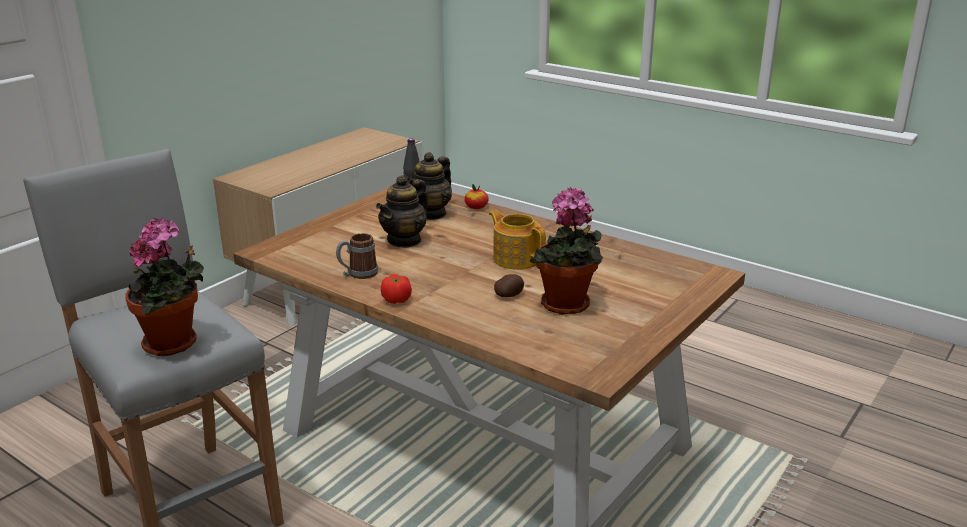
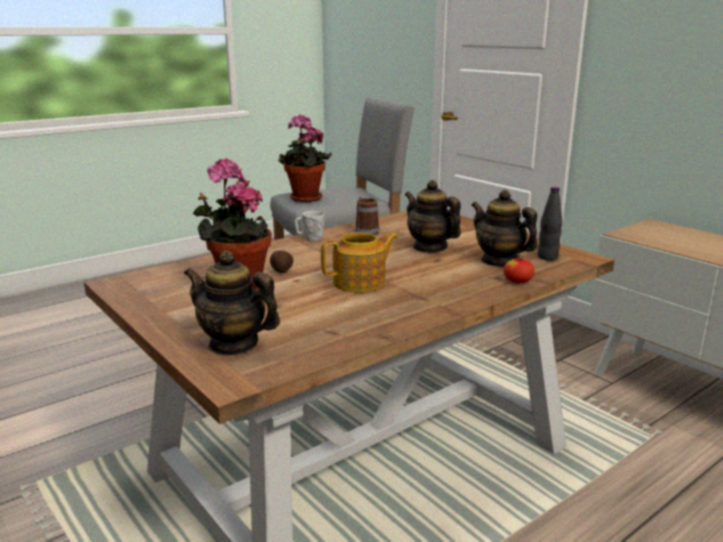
camera: 105 degrees right, 5 degrees down
(396, 299) = (309, 238): tomato -> white mug
(669, 284) = (233, 344): none -> teapot

